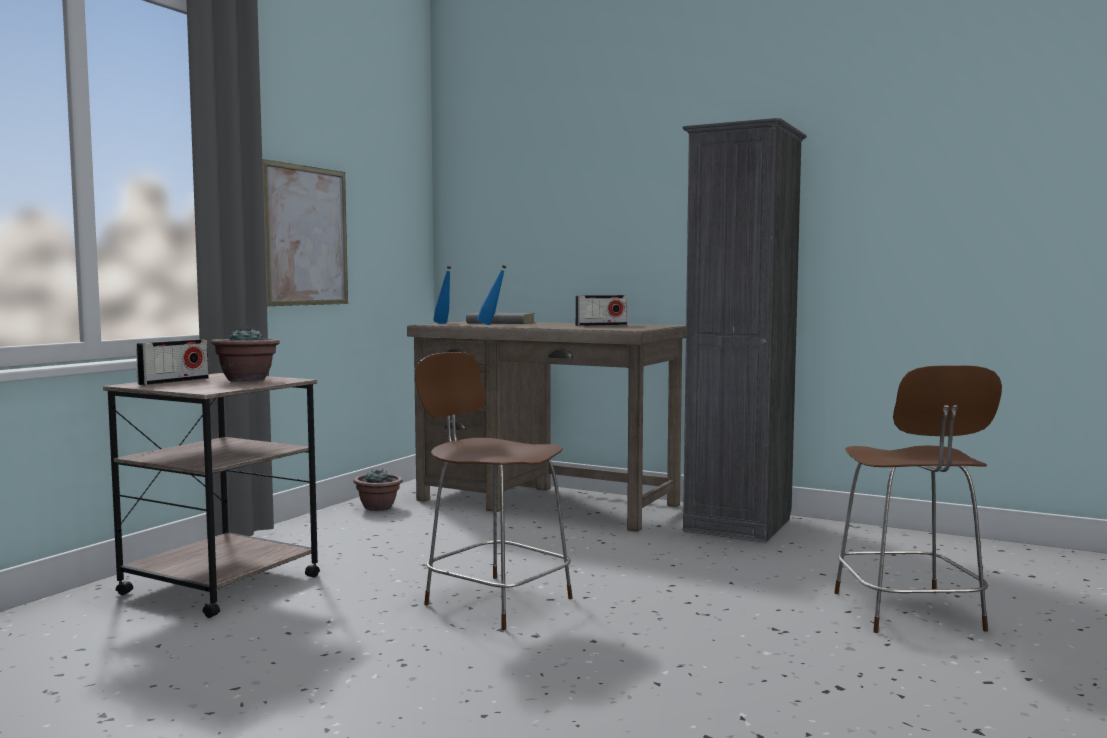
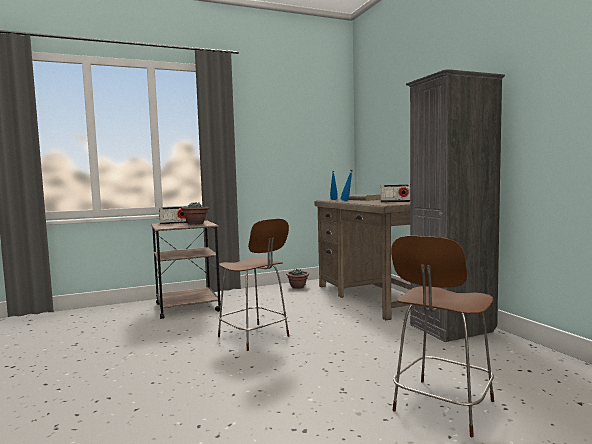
camera: 40 degrees right, 0 degrees up
(305, 236) = (268, 160): picture -> none
(494, 600) = (255, 337): brown chair -> brown chair turned 150 degrees clockwise

